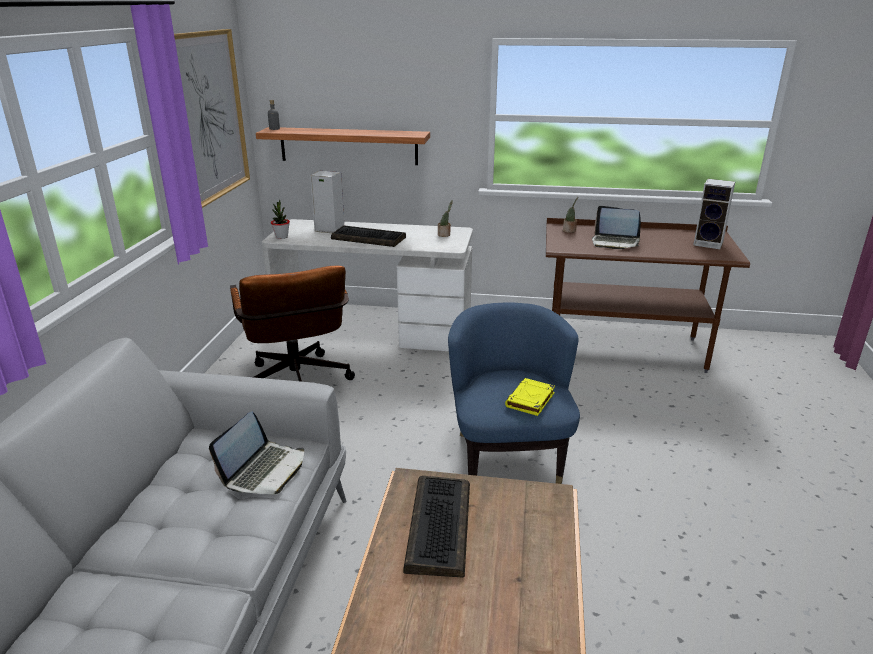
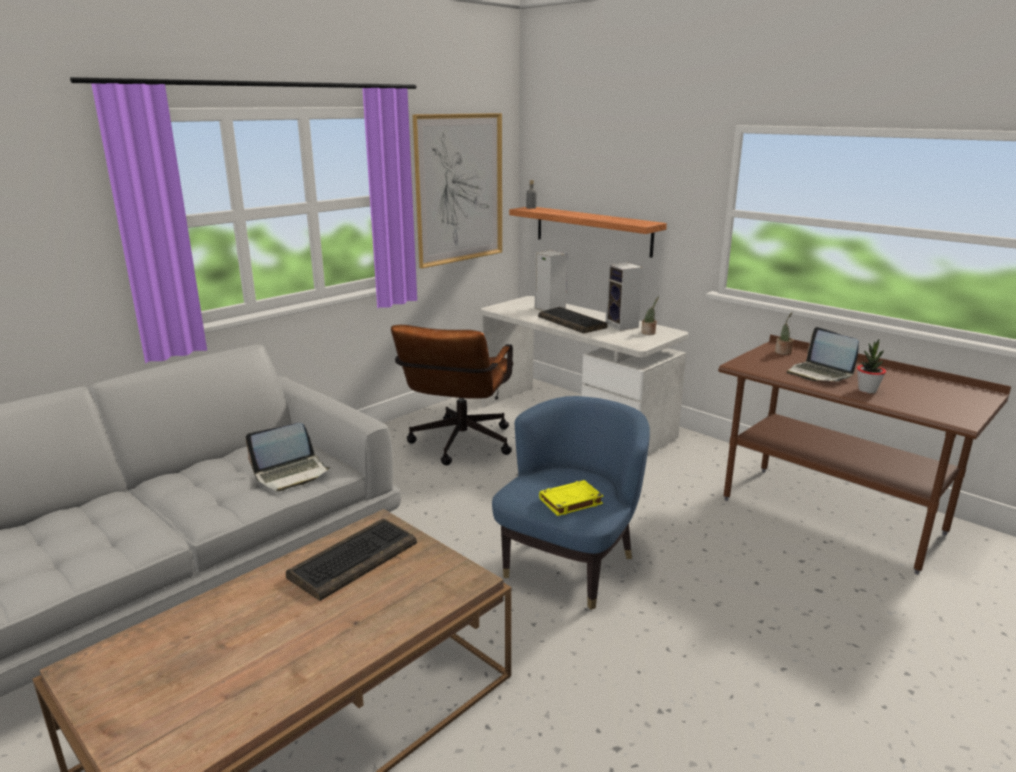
camera: 35 degrees right, 5 degrees down
(281, 237) = (500, 308): potted plant -> potted plant (867, 390)
(709, 243) = (952, 401): speaker -> speaker (623, 326)

